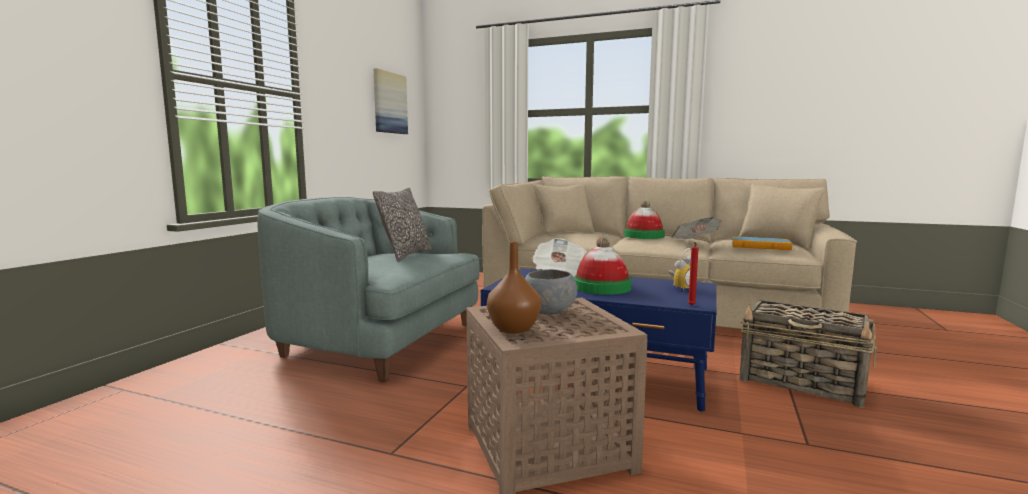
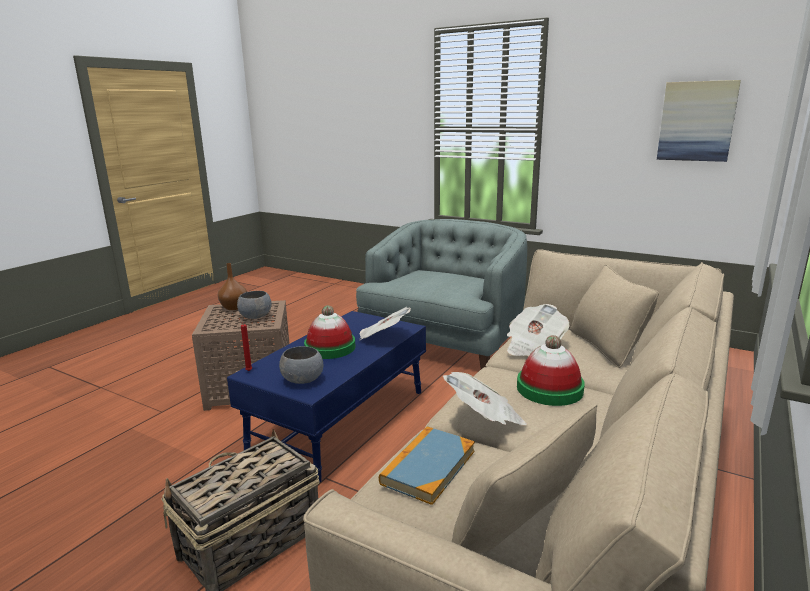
camera: 100 degrees right, 10 degrees up
(405, 255) = (452, 282): pillow -> none
(580, 238) = (533, 346): none -> newspaper
(681, 288) = (303, 380): alarm clock -> grey bowl

